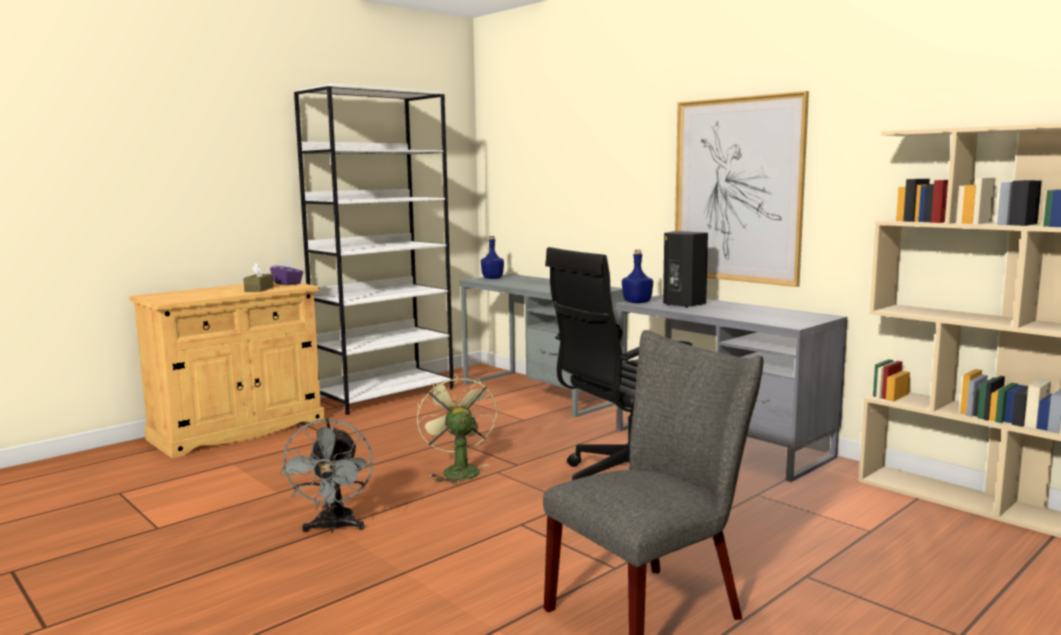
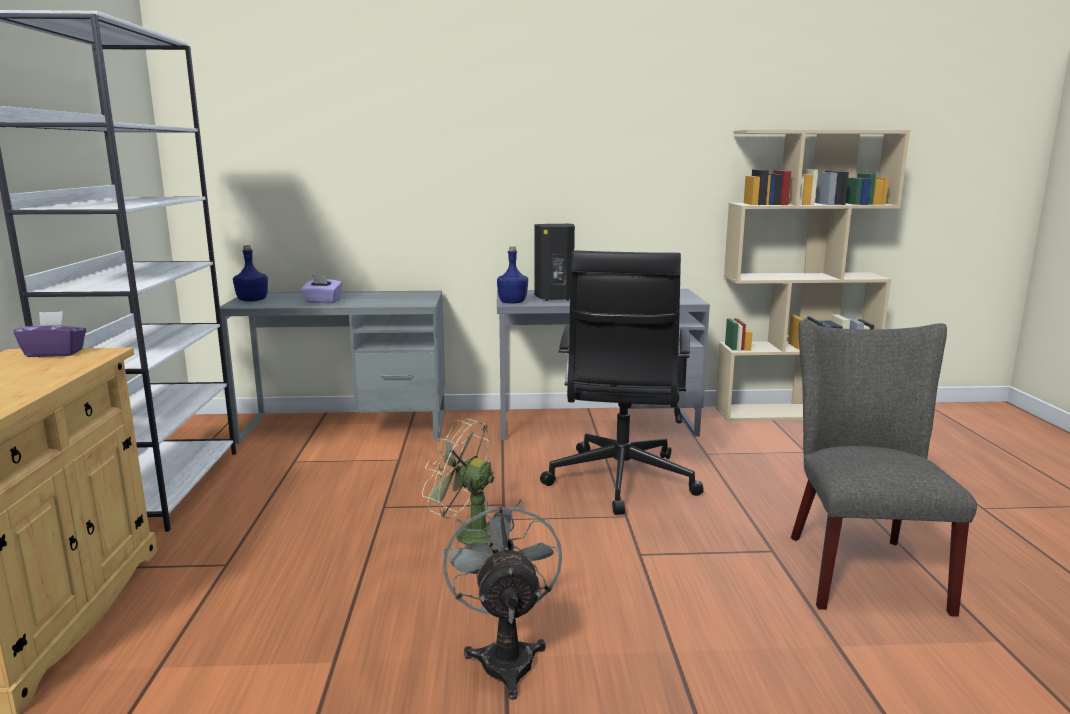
camera: 50 degrees left, 5 degrees up
(259, 289) = (49, 371): brown tissue box -> none
(334, 527) = (505, 656): grey fan -> grey fan turned 135 degrees counterclockwise
(524, 284) = (322, 301): none -> purple tissue box
(737, 190) = (574, 180): picture -> none

